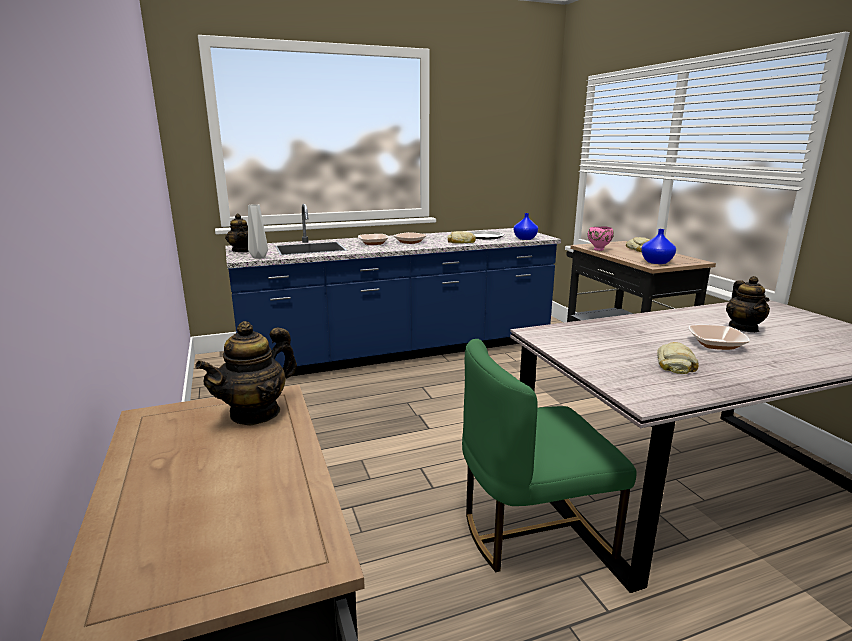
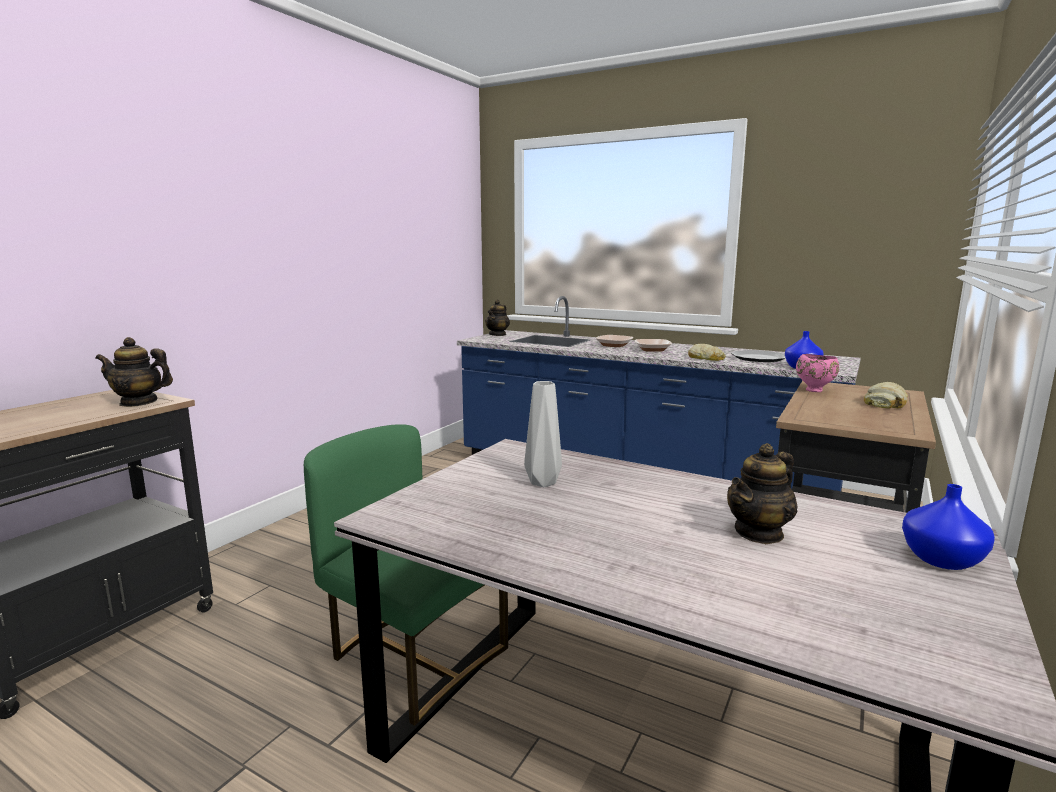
camera: 50 degrees right, 5 degrees down
(259, 257) = (488, 340): grey vase -> grey vase (542, 483)
(657, 262) = (827, 417): blue vase -> blue vase (943, 560)
(676, 364) = (517, 514): bread -> none
(715, 344) = (639, 525): bowl -> none

